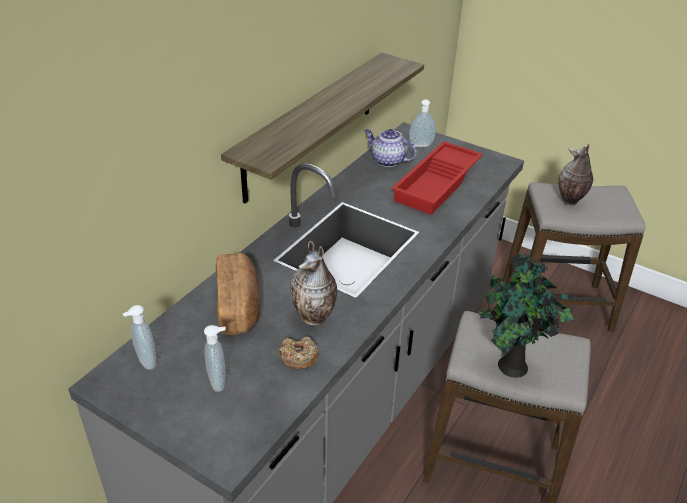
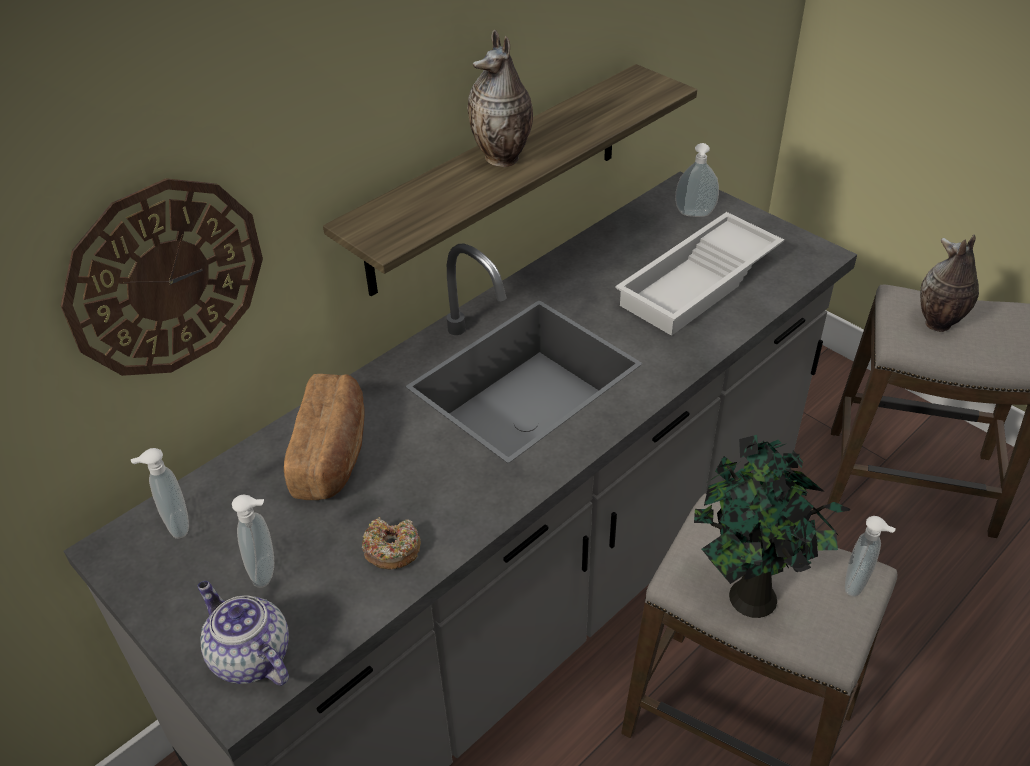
camera: 15 degrees right, 5 degrees up
(135, 189) = (166, 278): none -> wall clock
(315, 318) = (436, 488): vase -> vase (504, 159)
(387, 160) = (632, 236): teapot -> teapot (249, 656)
(438, 184) = (700, 283): red tray -> white tray
(571, 350) = (858, 584): none -> soap dispenser

